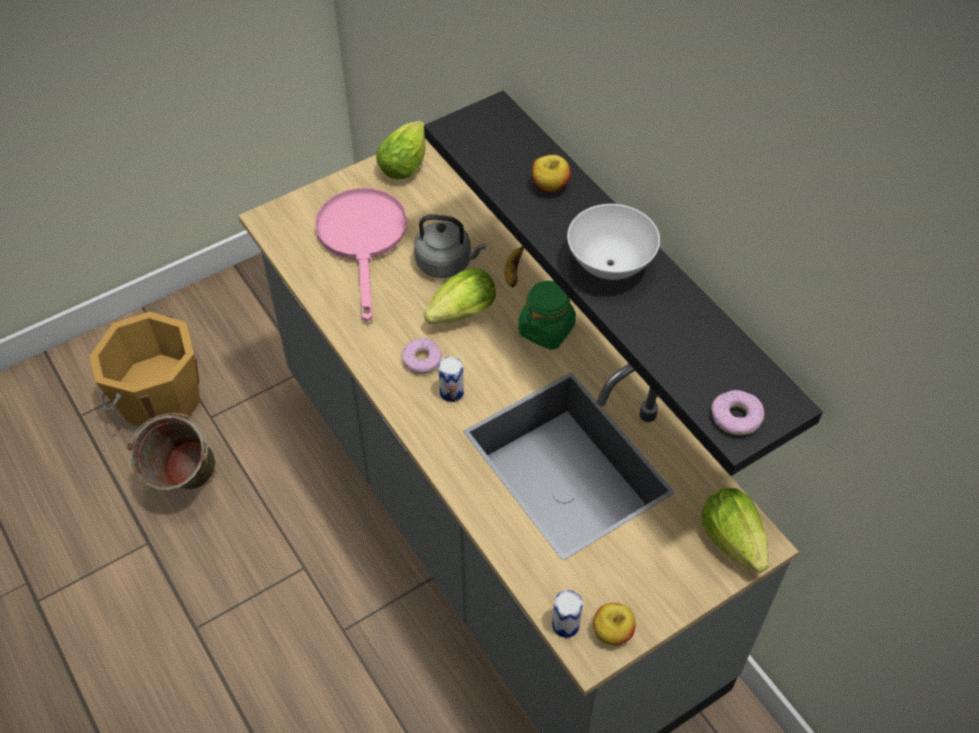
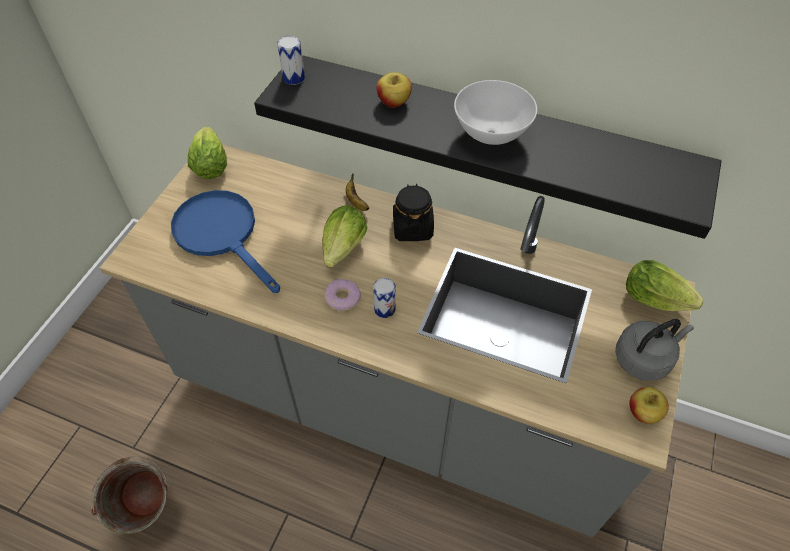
camera: 35 degrees left, 0 degrees up
(160, 399) = (80, 459): orange bucket -> none
(363, 240) = (222, 234): pink frying pan -> blue frying pan
(447, 263) = (301, 219): grey kettle -> grey kettle (644, 358)
(546, 329) = (412, 228): green jar -> black jar
(565, 625) = (610, 429): can -> can (294, 78)
(736, 418) = (678, 194): donut -> none

